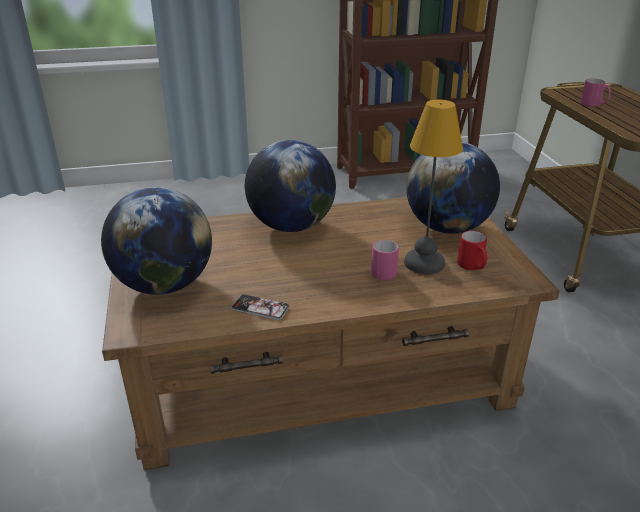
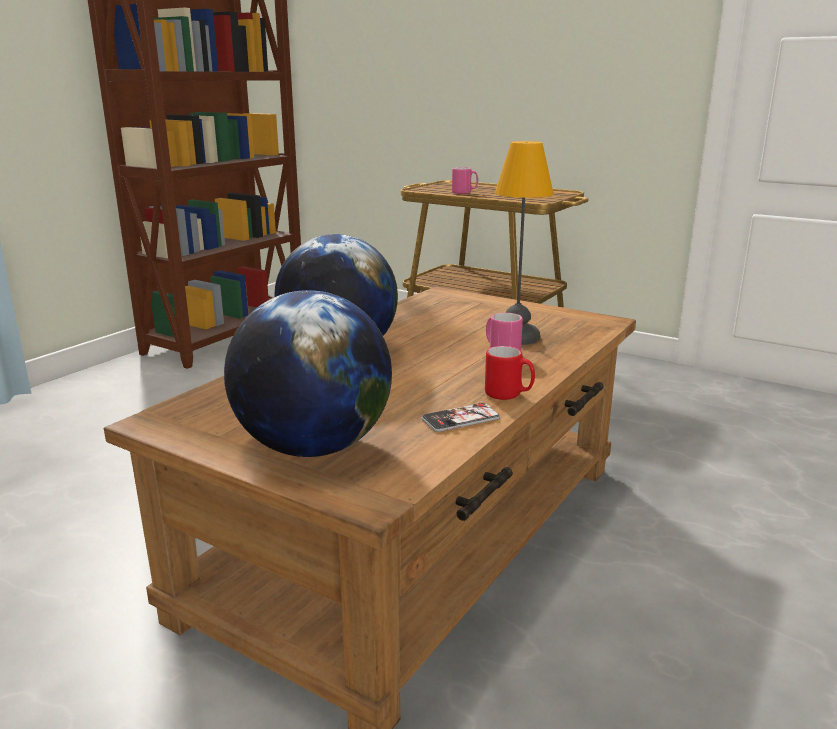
camera: 45 degrees left, 10 degrees down
(447, 228) = (479, 310): globe -> none
(472, 267) = (555, 327): red mug -> red mug (509, 395)

